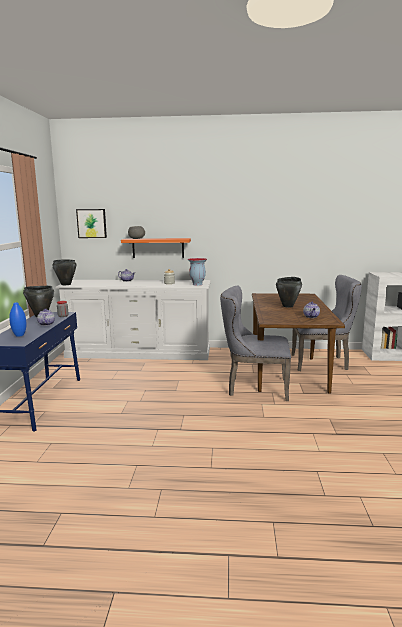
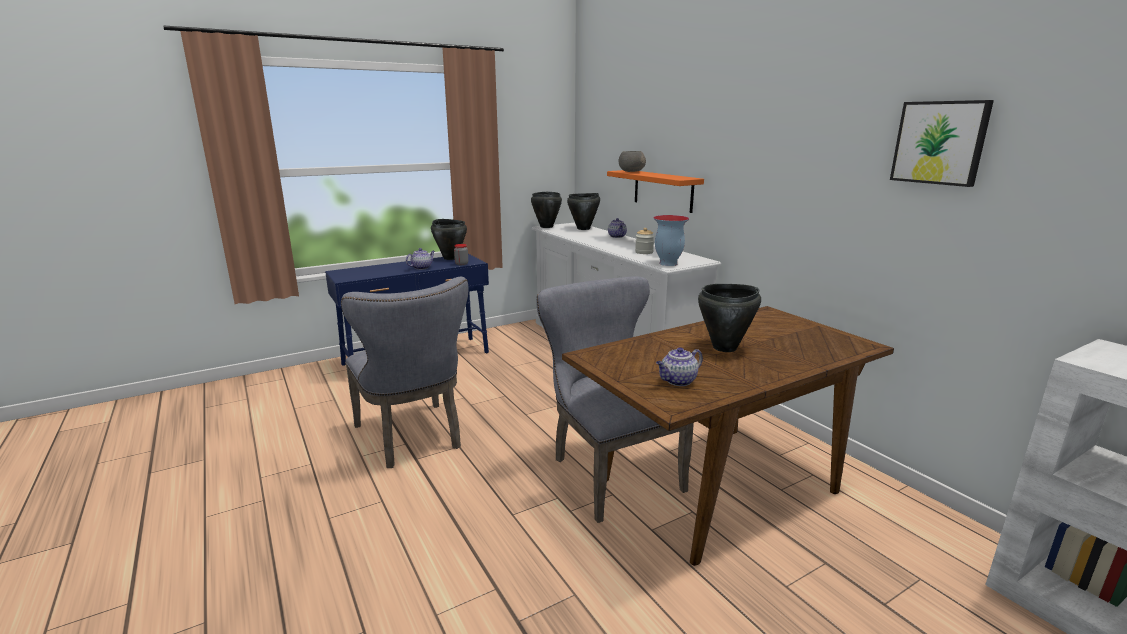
camera: 55 degrees right, 5 degrees up
(19, 335) = (370, 271): blue vase -> none
(92, 223) = (600, 143): picture -> picture (940, 142)
(92, 281) = (583, 228): none -> black cooking pot
(323, 363) = (838, 513): grey chair -> grey chair (413, 438)

